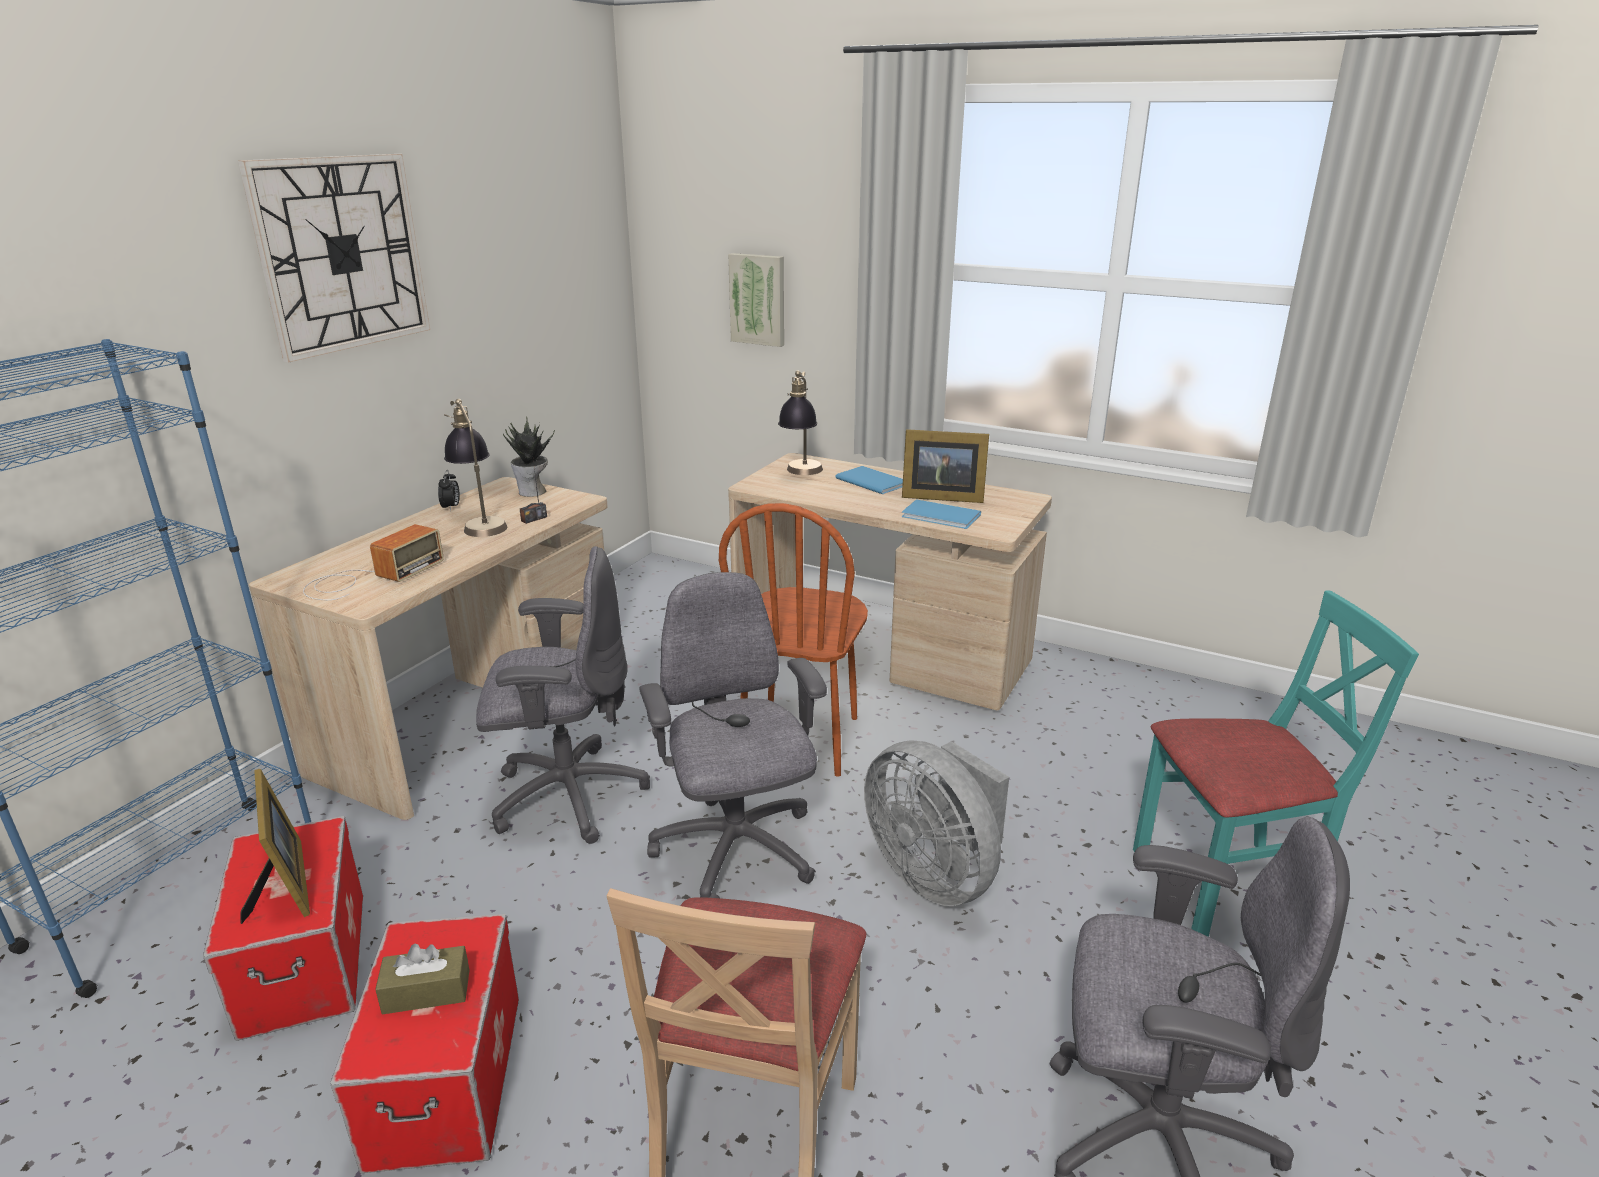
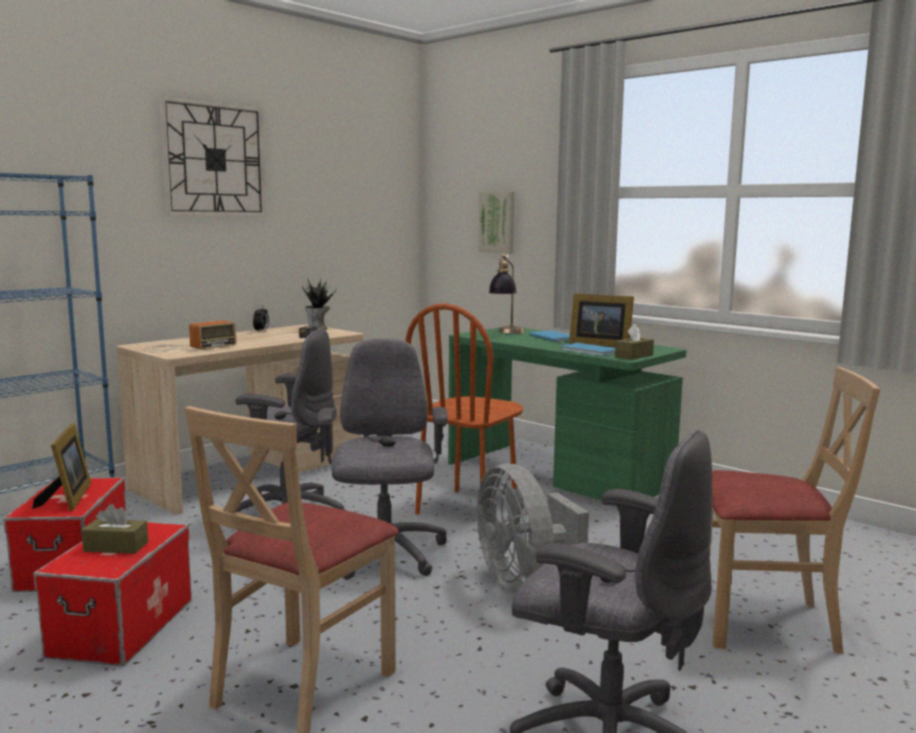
camera: 15 degrees right, 15 degrees down
(480, 522) = (273, 336): table lamp -> none
(882, 655) = (558, 475): beige desk -> green desk
(1003, 525) = (634, 356): none -> brown tissue box
(1226, 888) = (764, 623): turquoise chair -> beige chair

